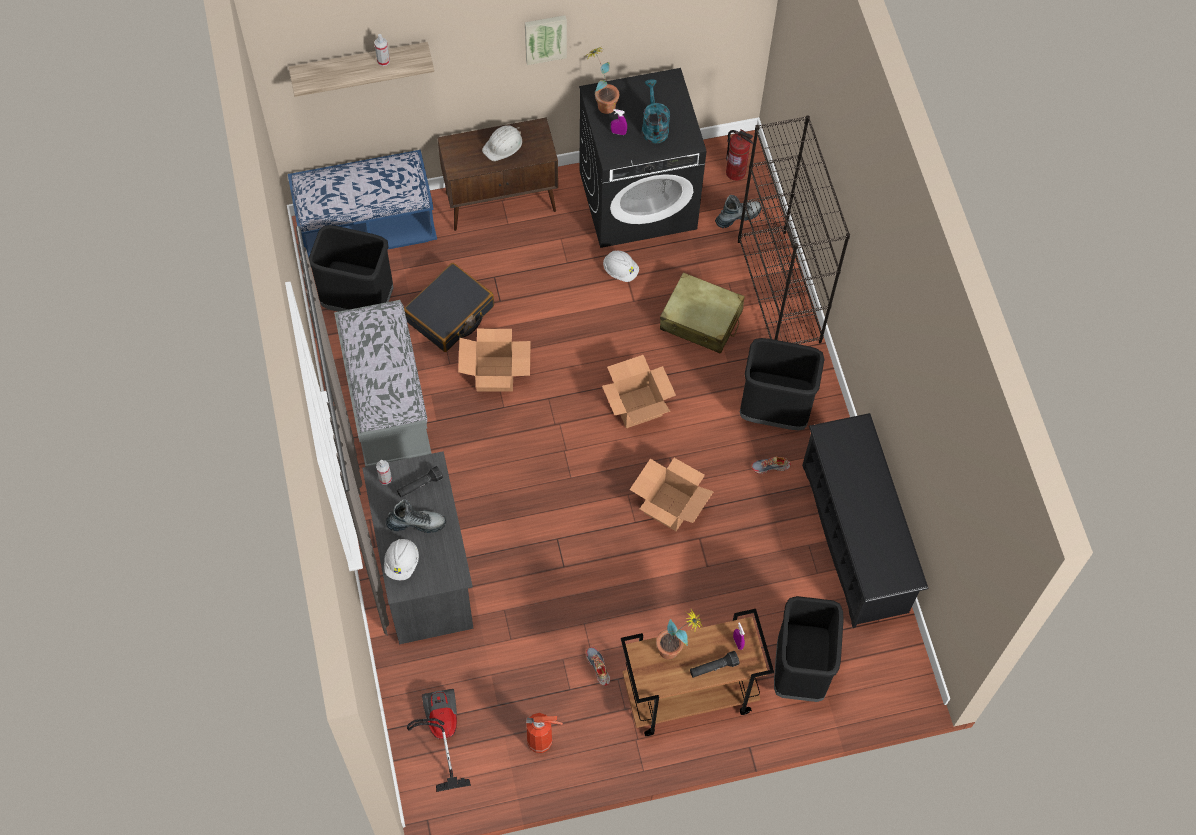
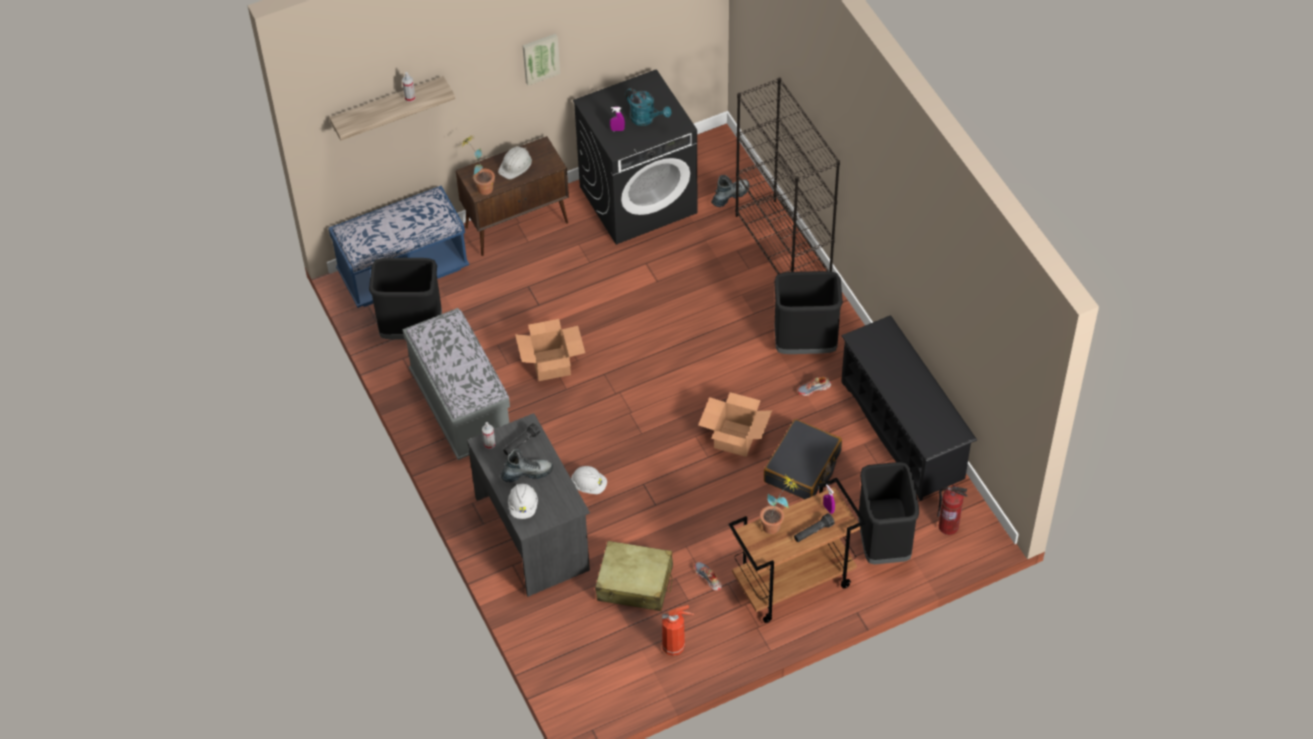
camera: 10 degrees left, 10 degrees down
(440, 732) = (584, 658): vacuum cleaner -> none
(450, 314) = (497, 324): black suitcase -> black suitcase (803, 467)
(602, 102) = (597, 109): potted plant -> potted plant (481, 186)
(620, 270) = (639, 259): white hard hat -> white hard hat (589, 485)
(636, 407) = (684, 365): cardboard box -> none
(654, 126) = (646, 119): turquoise watering can -> turquoise watering can turned 150 degrees clockwise
(701, 320) = (721, 285): beige suitcase -> beige suitcase (635, 583)
(736, 172) = (718, 161): fire extinguisher -> fire extinguisher (948, 526)

